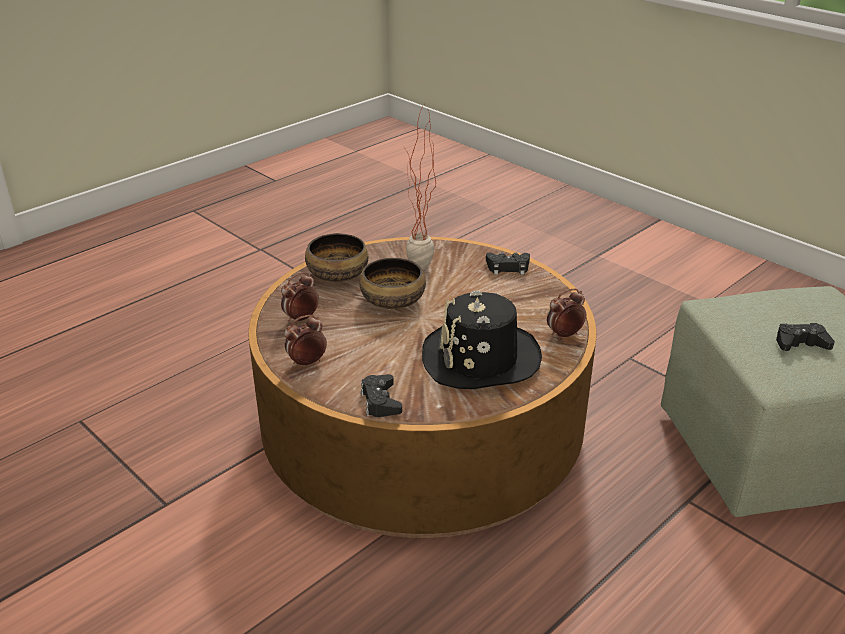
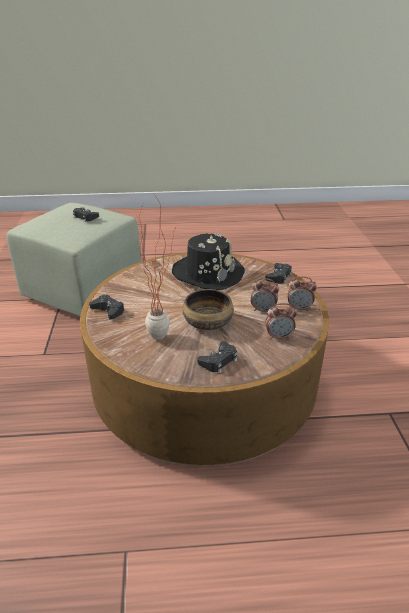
camera: 140 degrees left, 0 degrees up
(337, 274) = (219, 361): bowl -> black game controller
(564, 335) = (152, 266): alarm clock -> alarm clock (263, 310)

